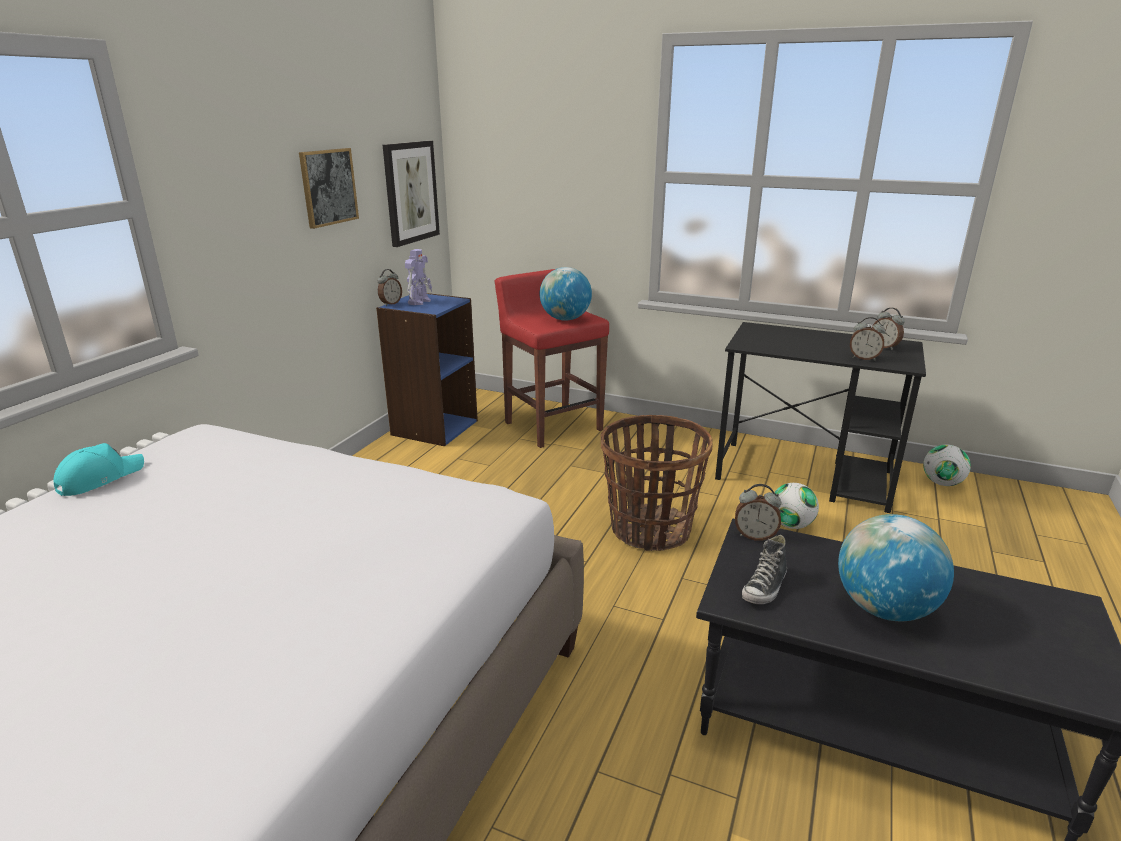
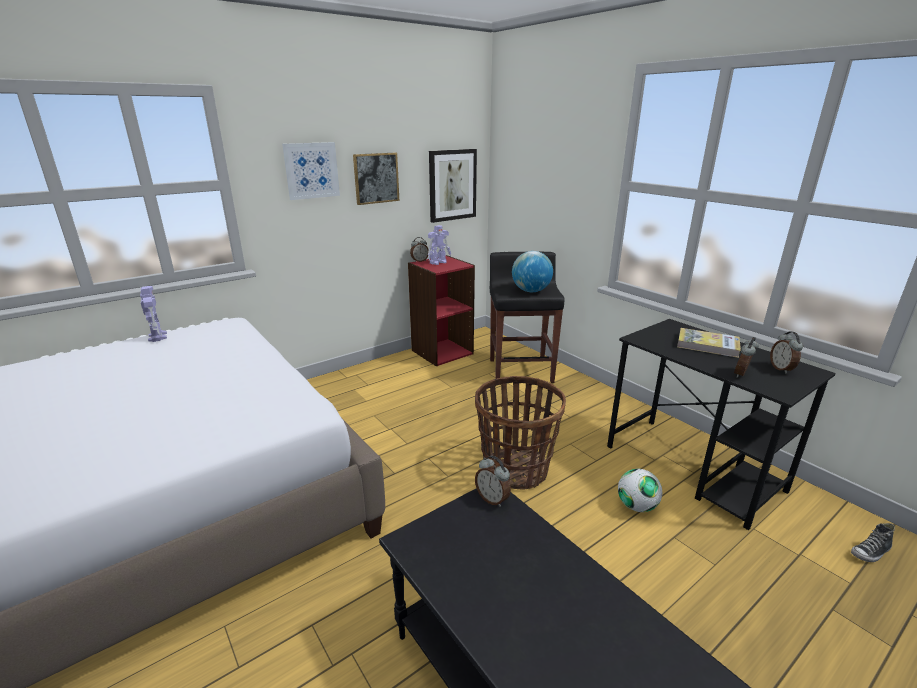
camera: 30 degrees right, 0 degrees up
(100, 478) = (157, 336): turquoise cap -> toy robot
(250, 179) = (311, 170): none -> picture
(434, 427) = (442, 352): blue bookcase -> red bookcase
(552, 426) = (520, 370): red stool -> black stool
(765, 588) = (447, 542): shoe -> shoe (870, 552)
(806, 339) = (707, 345): none -> book
(864, 358) = (742, 374): alarm clock -> alarm clock turned 75 degrees clockwise
(883, 609) = (520, 604): globe -> none
(942, 483) = (840, 522): football -> none

